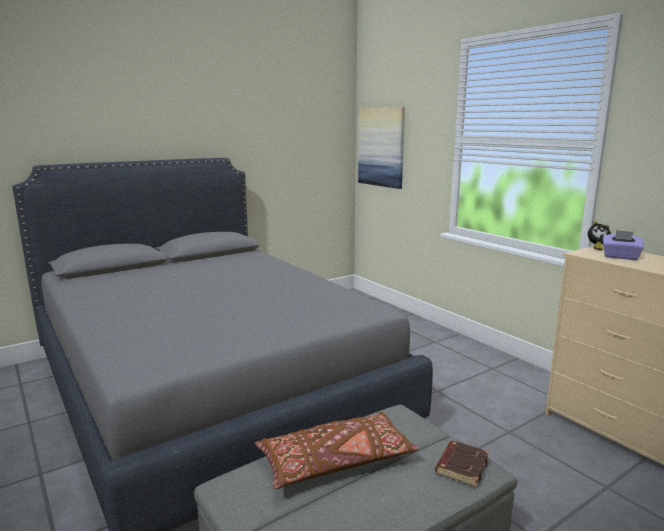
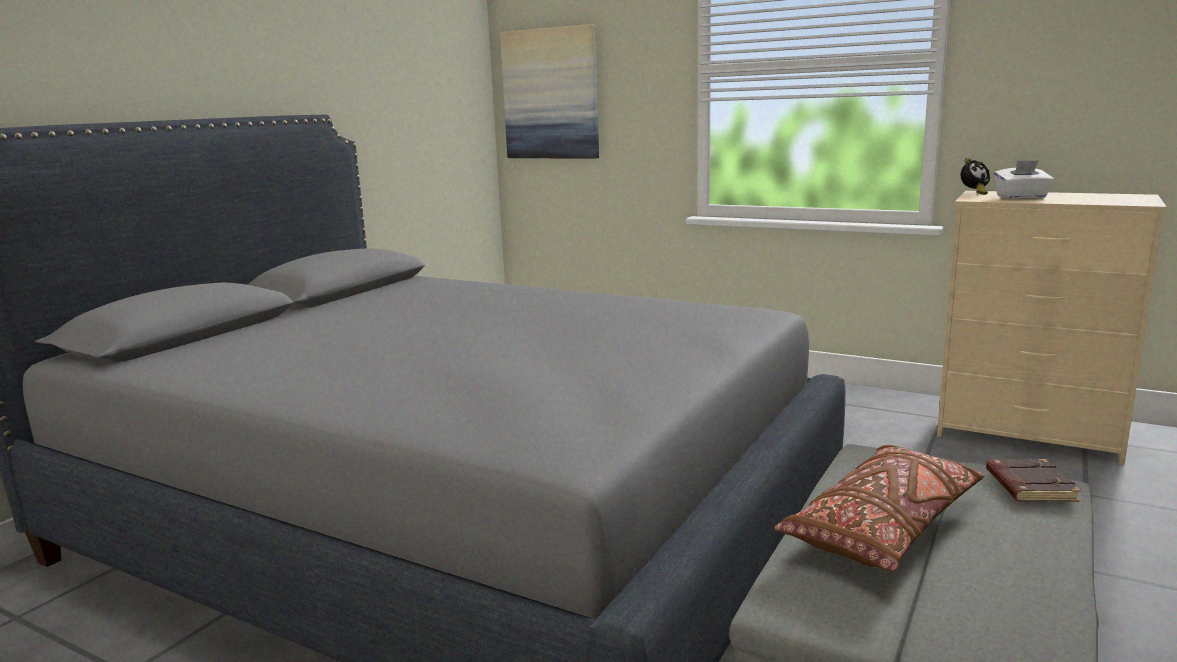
camera: 25 degrees left, 0 degrees up
(620, 257) = (1021, 197): purple tissue box -> white tissue box

